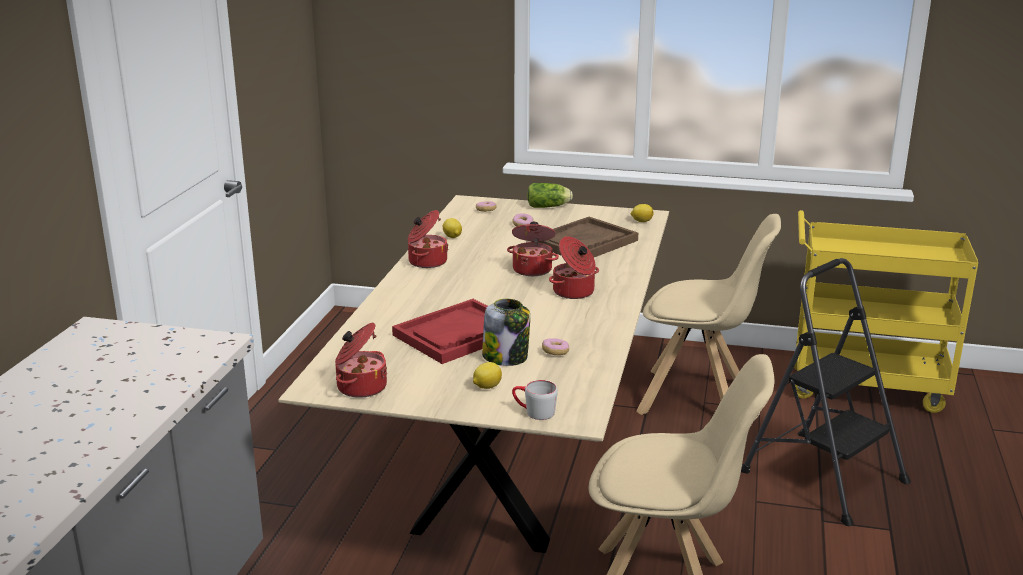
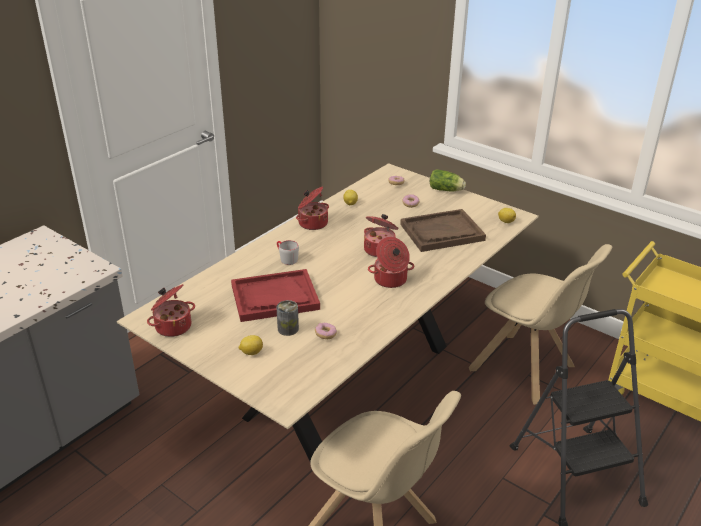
camera: 25 degrees right, 10 degrees up
(506, 357) = (288, 329): jar -> can
(533, 412) = (262, 386): grey mug -> grey mug (286, 258)

